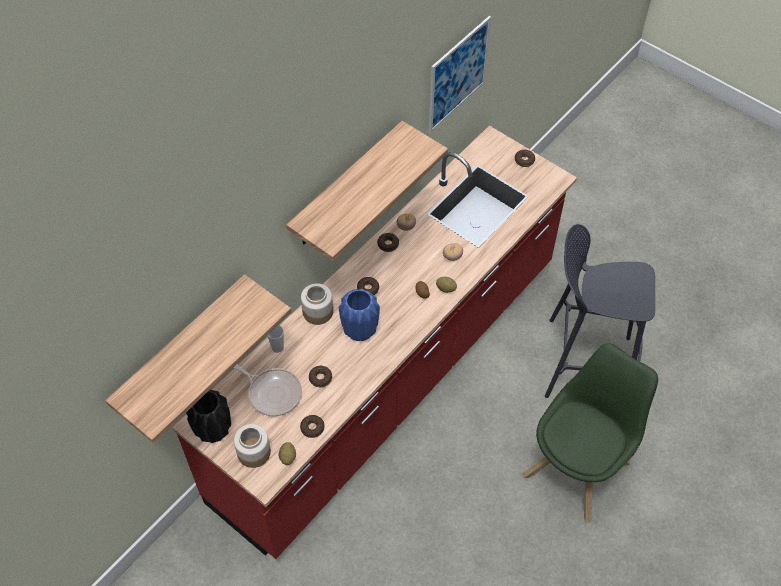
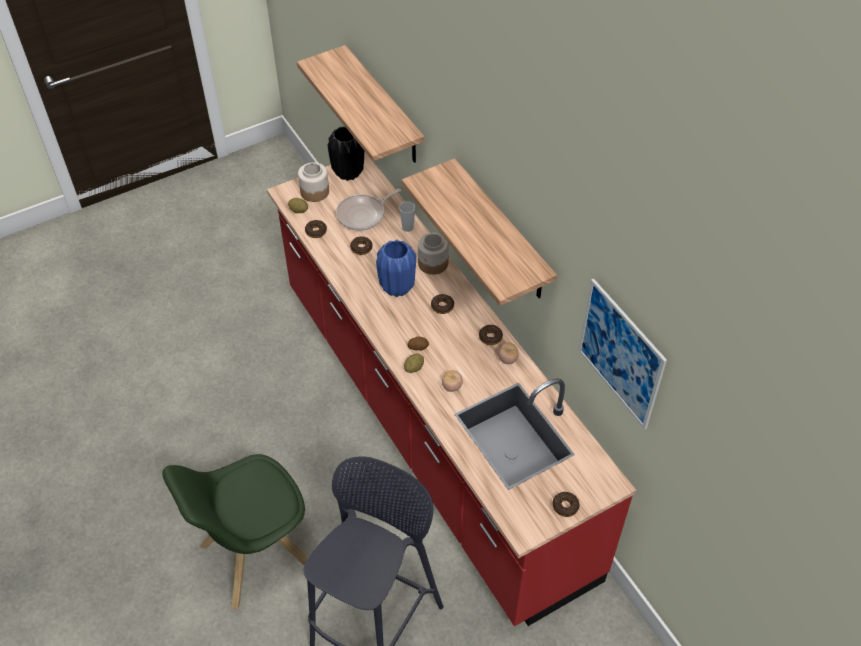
camera: 110 degrees right, 5 degrees down
(577, 469) = (256, 556): green chair -> green chair turned 90 degrees clockwise

